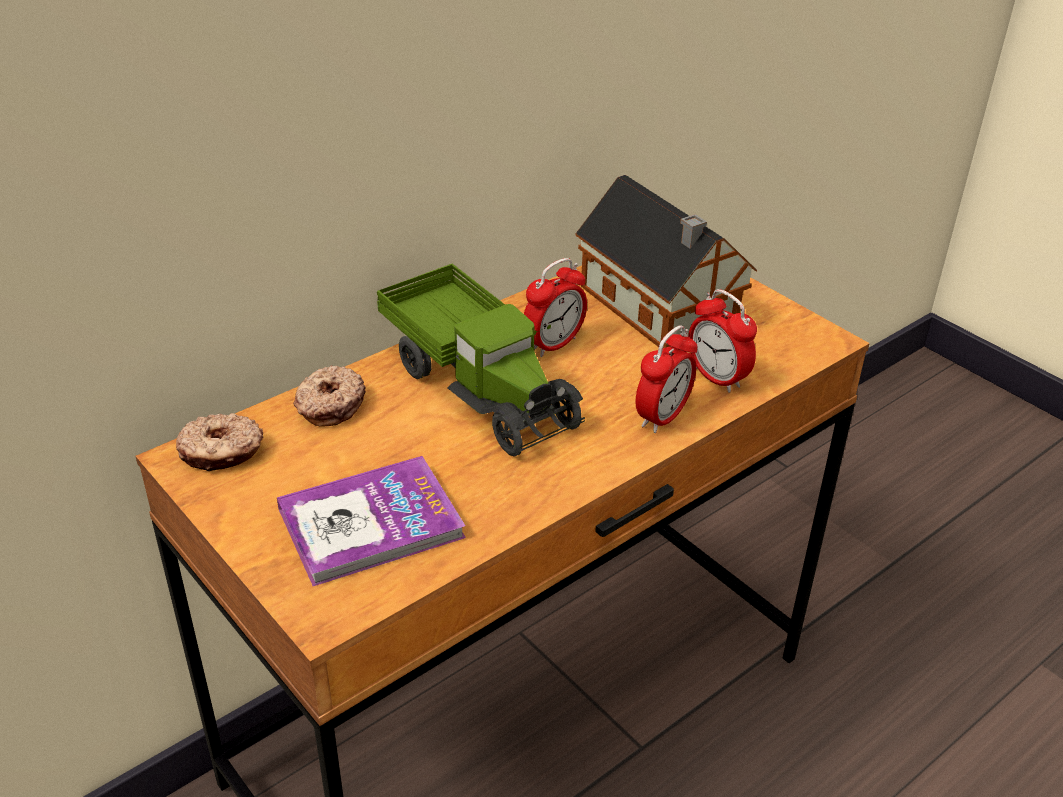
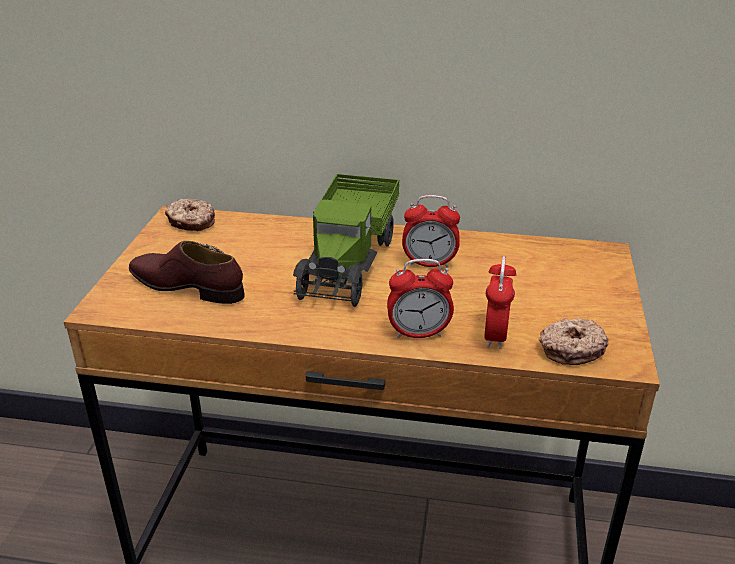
camera: 50 degrees right, 5 degrees down
(329, 405) = (267, 229): donut -> donut (571, 349)
(371, 523) = (187, 286): book -> brown shoe
(660, 308) = (535, 281): toy house -> none

